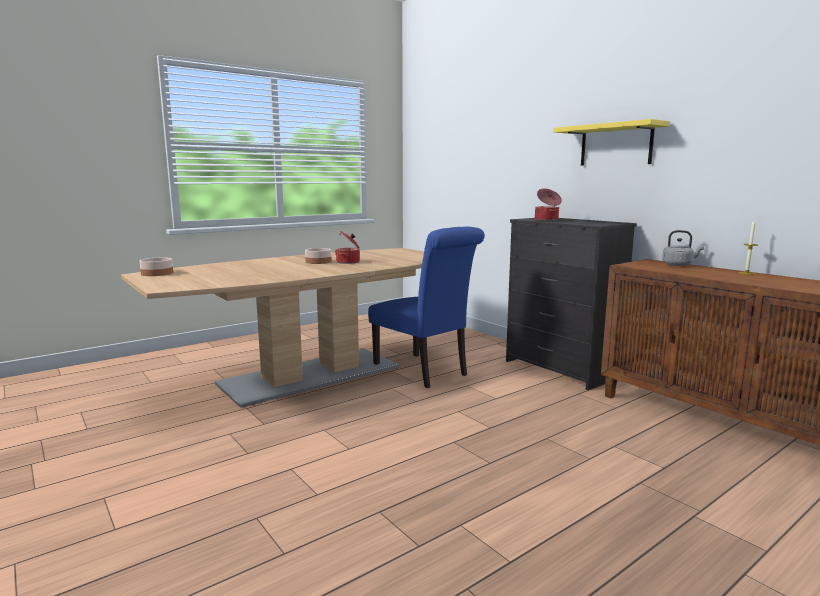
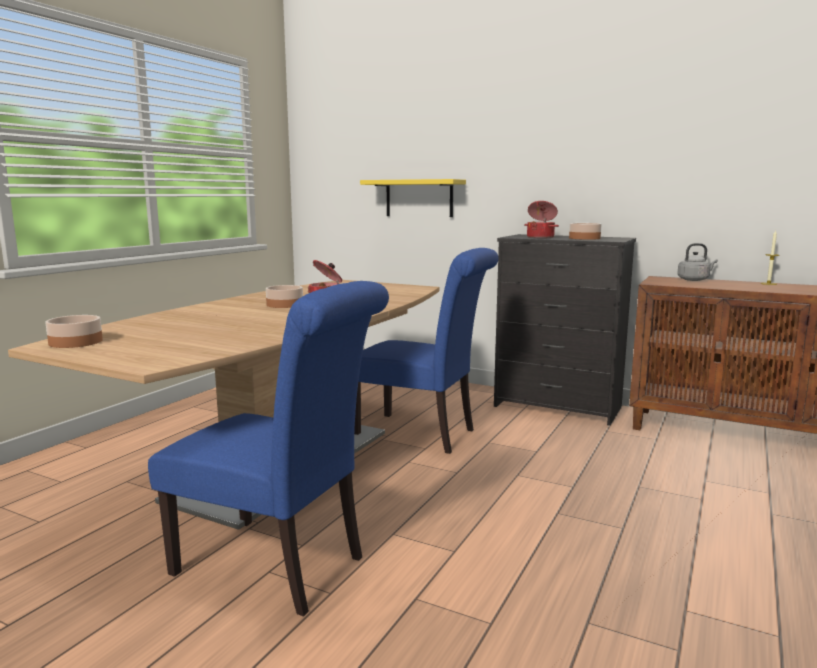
camera: 25 degrees left, 0 degrees up
(237, 432) = (279, 567): none -> blue chair
(581, 222) = (584, 238): none -> bowl
(616, 145) = (607, 152): yellow shelf -> yellow shelf (419, 198)

